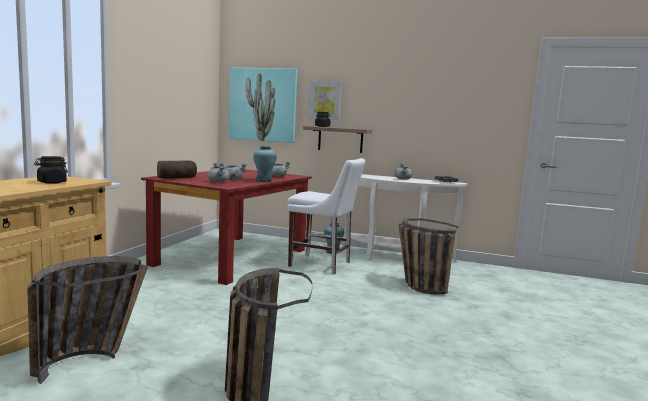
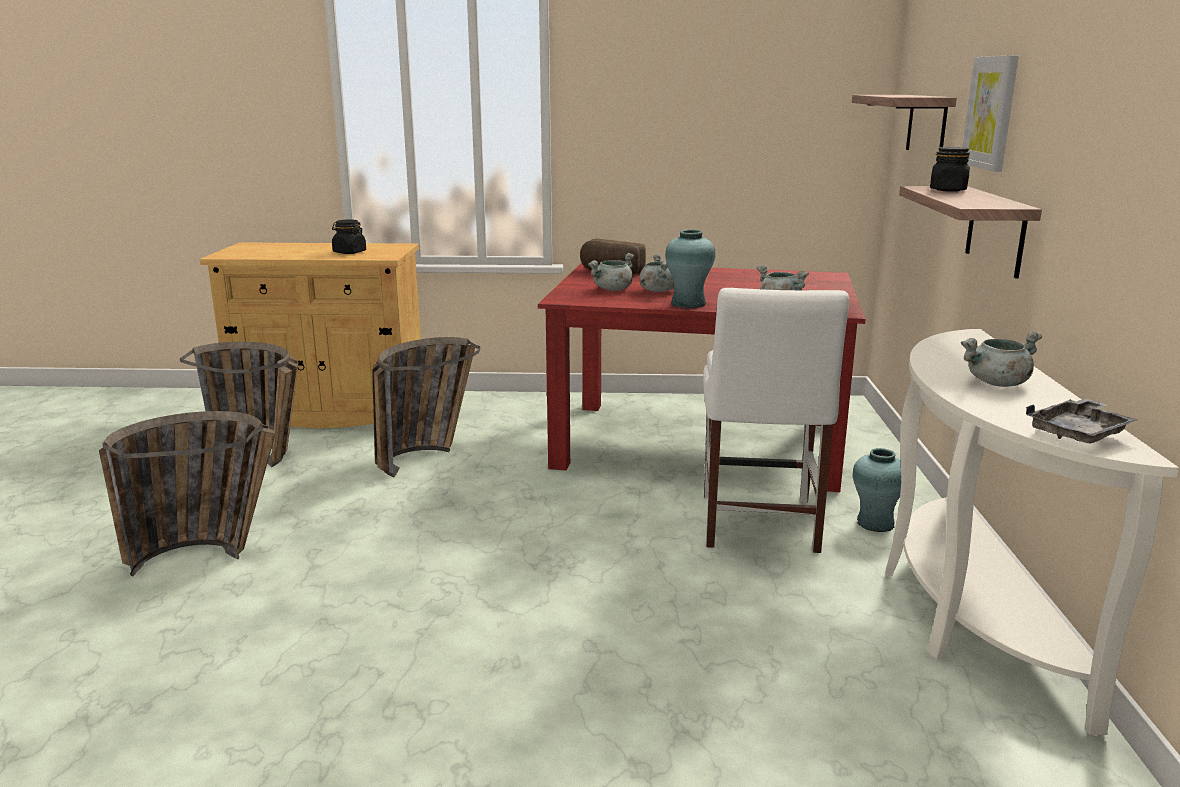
camera: 75 degrees right, 10 degrees up
(263, 105) = (927, 125): picture -> shelf
(417, 285) = (740, 664): basket -> basket (425, 456)

